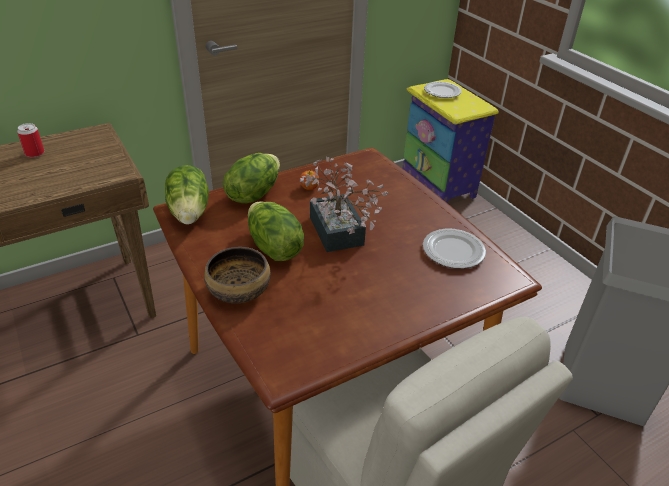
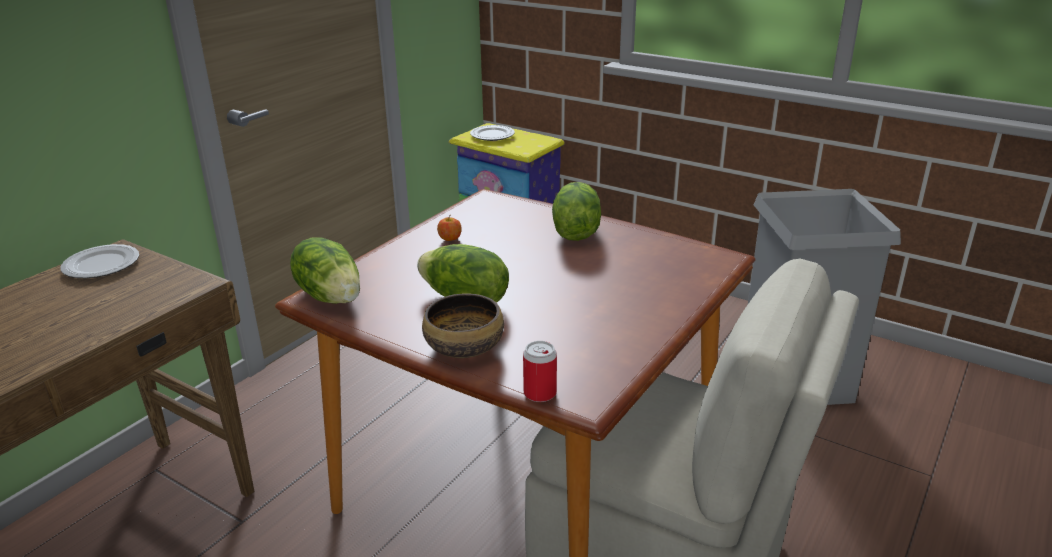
camera: 25 degrees left, 10 degrees down
(35, 153) = (44, 294): can -> can (540, 393)
(253, 193) = (390, 260): lettuce -> lettuce (575, 232)
(338, 236) = (524, 271): potted plant -> none
(453, 251) = (651, 251): plate -> plate (101, 265)

